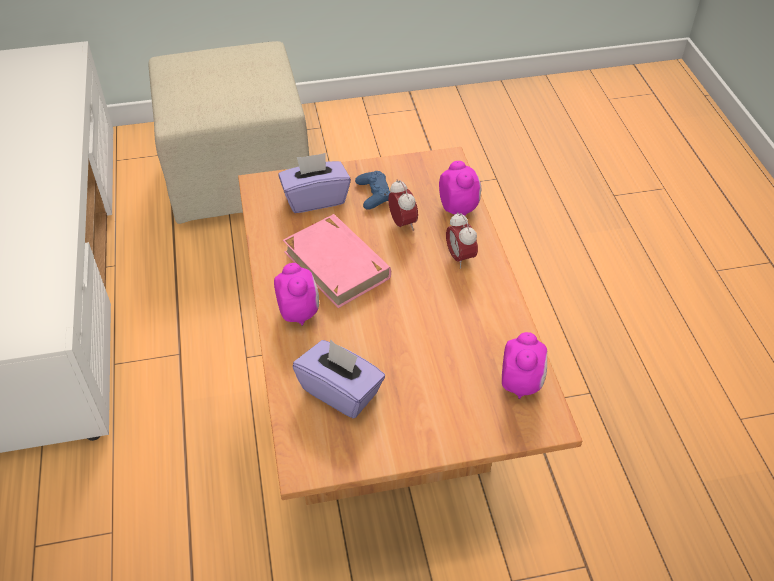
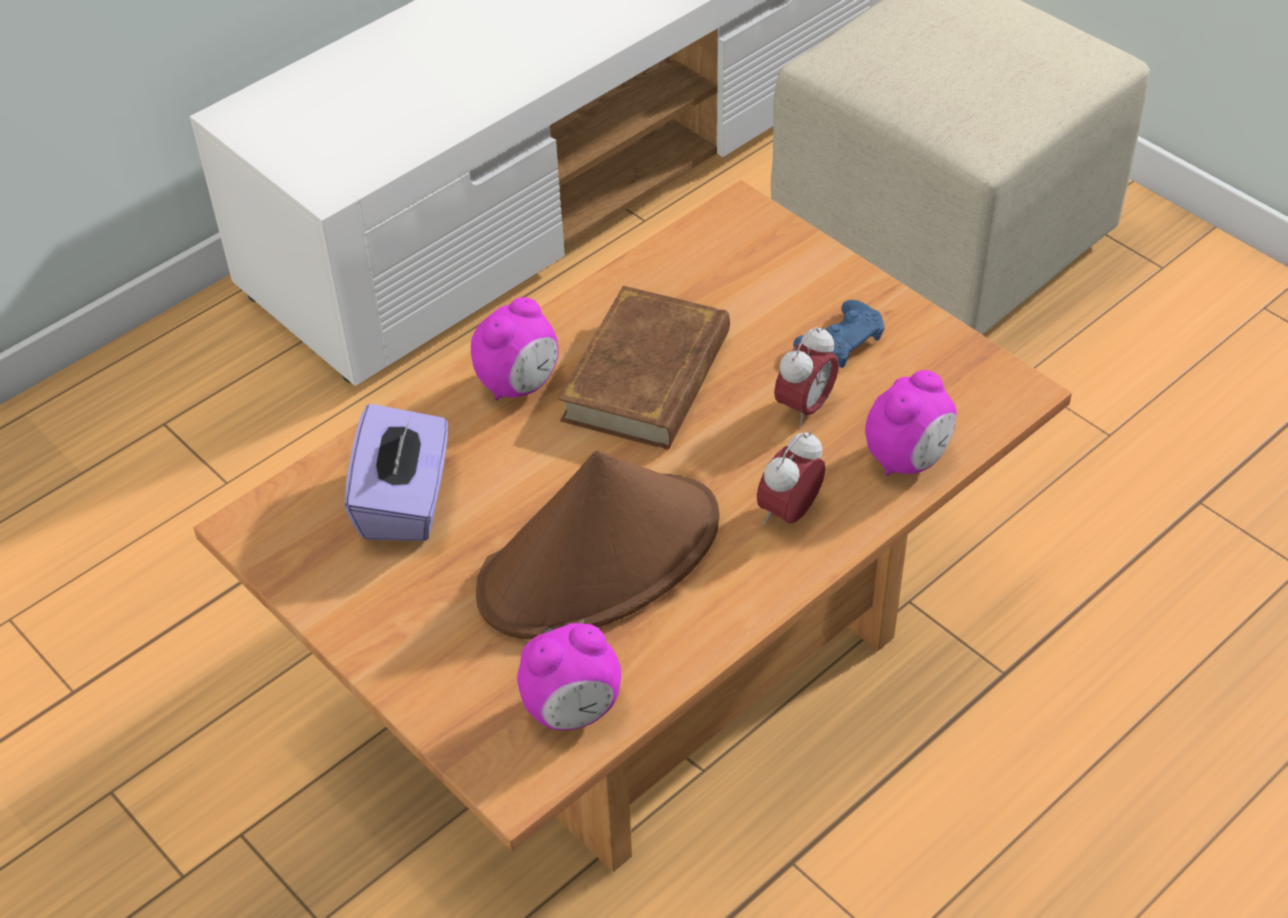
camera: 60 degrees right, 0 degrees up
(315, 198) = (767, 283): purple tissue box -> none
(337, 264) = (648, 376): pink book -> brown book
(437, 332) = (601, 557): none -> brown hat

